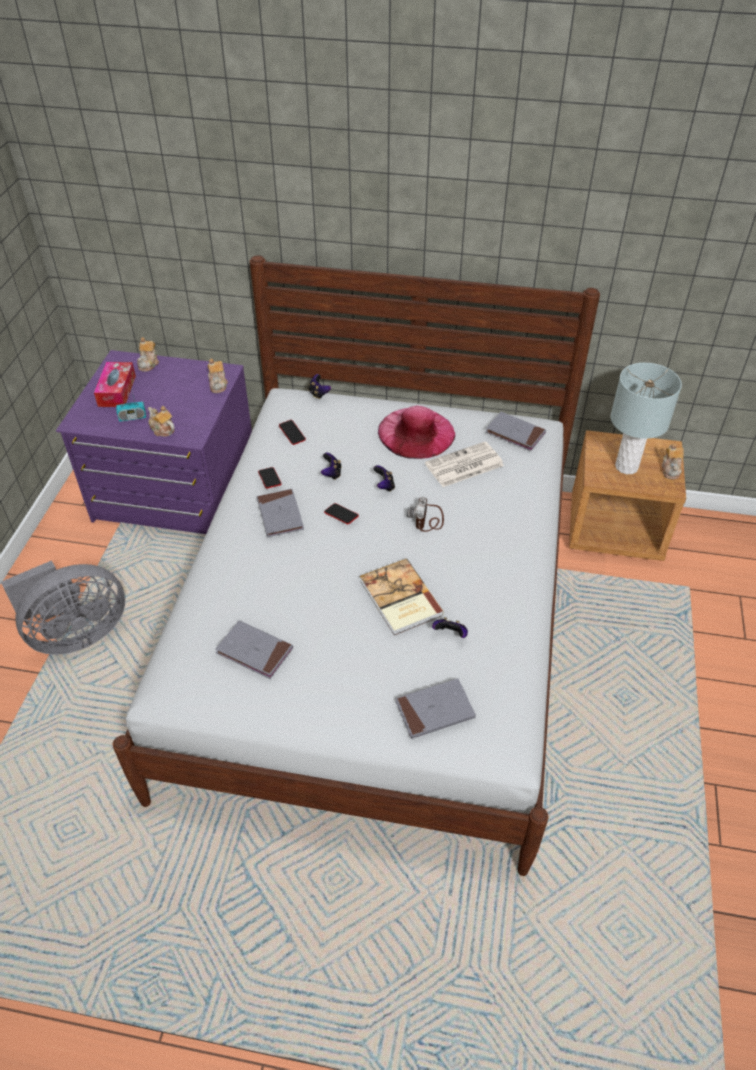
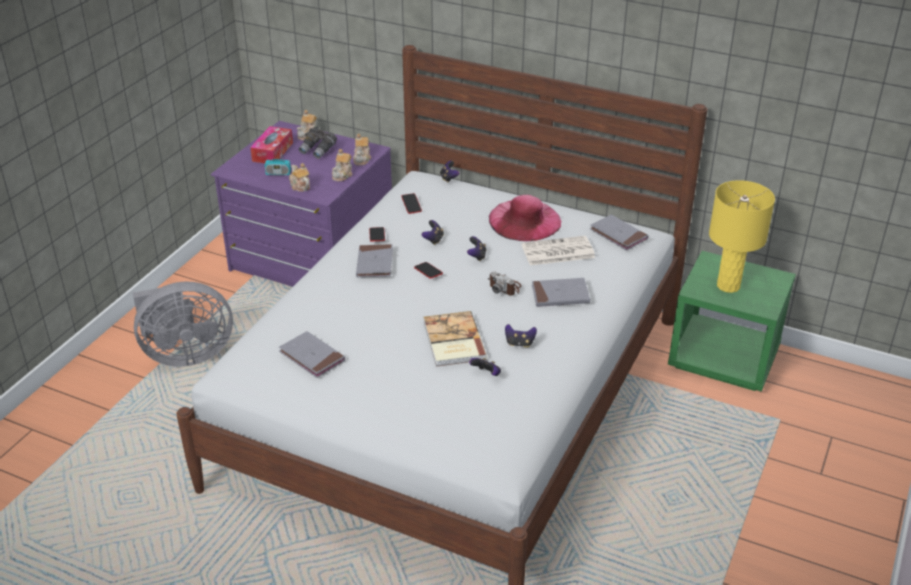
camera: 15 degrees right, 10 degrees down
(167, 381) = (318, 150): none -> grey binoculars
(427, 519) = (505, 287): camera -> camera turned 75 degrees counterclockwise
(434, 710) = (448, 426): grey book -> grey book (560, 295)
(469, 587) = (519, 343): none -> game controller
(615, 529) = (724, 358): brown nightstand -> green nightstand
(626, 467) = (728, 286): grey table lamp -> yellow table lamp
(671, 469) = (772, 295): teapot -> teapot (343, 175)

